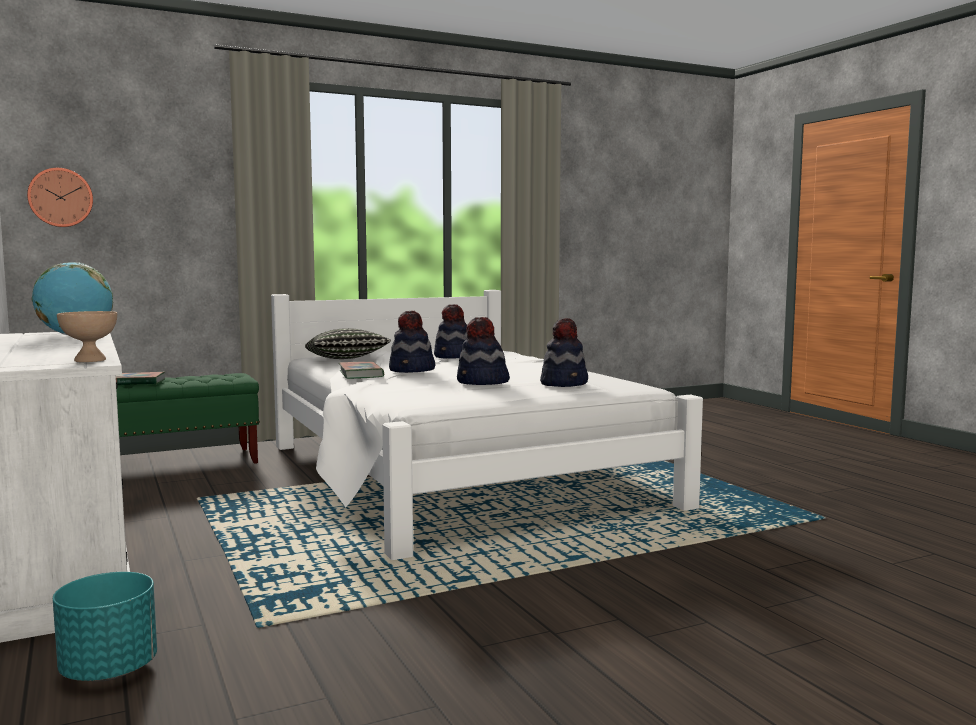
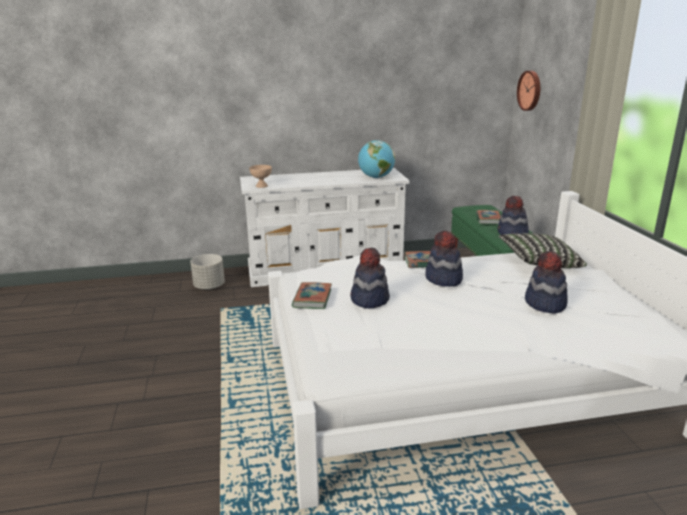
camera: 105 degrees right, 15 degrees up
(110, 670) = (209, 286): turquoise planter -> grey planter
(493, 396) = (312, 298): none -> book
(564, 383) = (352, 333): hat -> hat (512, 234)

